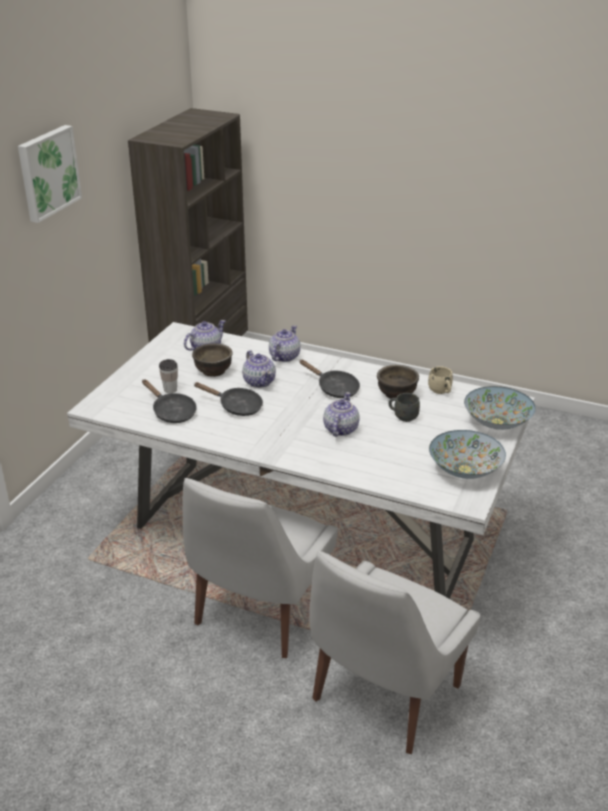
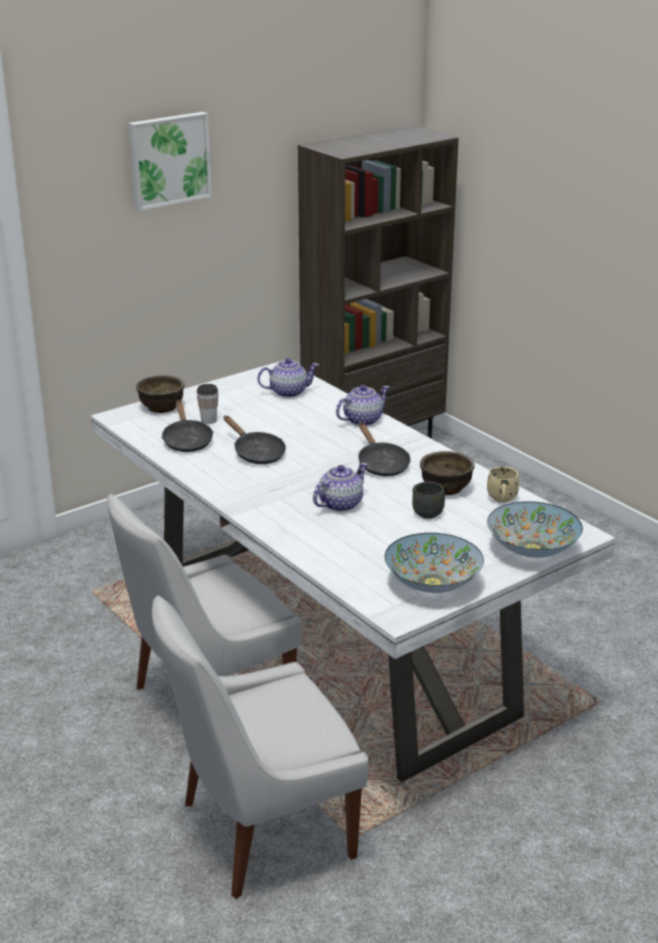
camera: 30 degrees right, 5 degrees down
(213, 371) = (271, 415): brown bowl -> brown bowl (161, 407)
(259, 382) = (307, 437): teapot -> none

